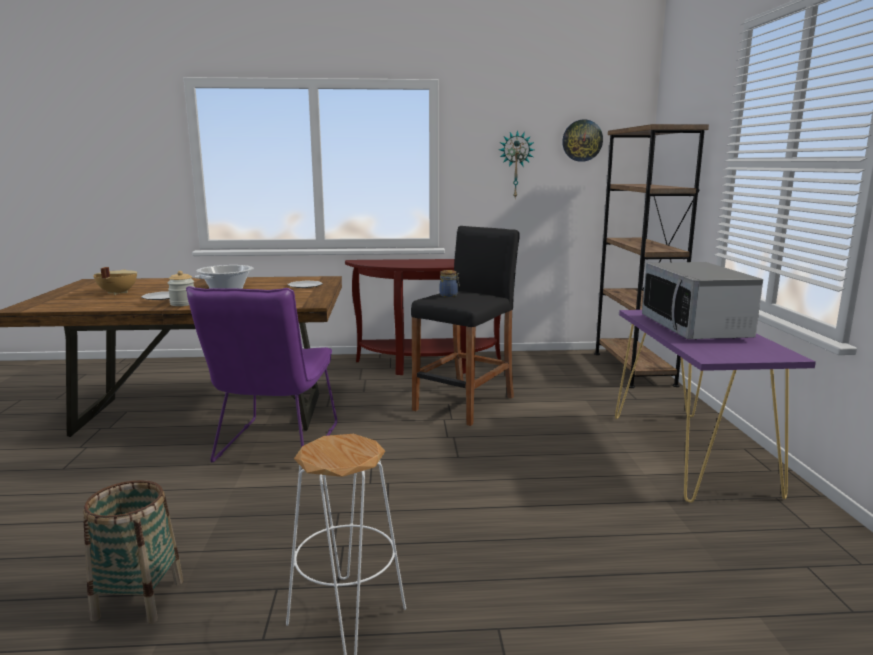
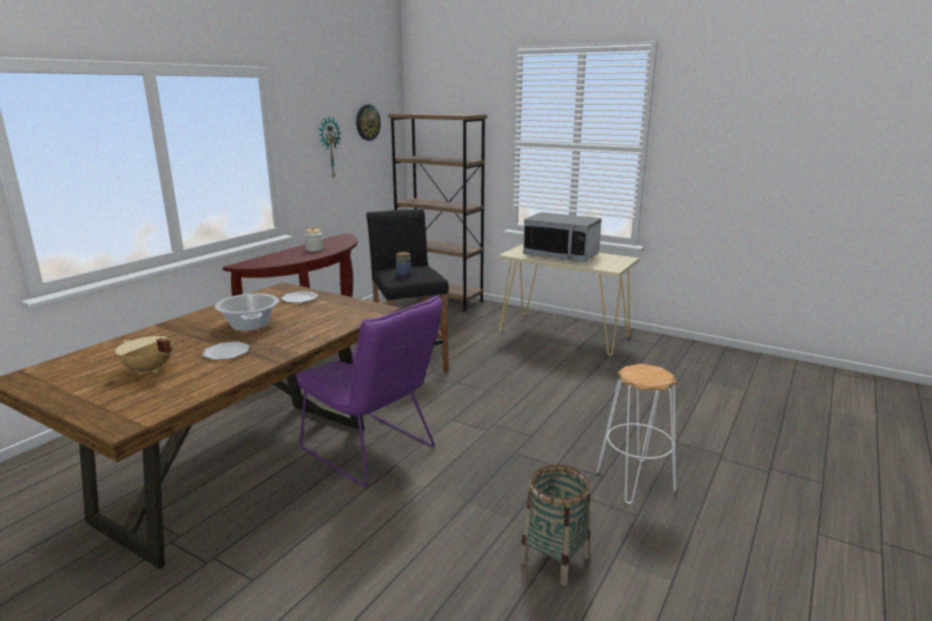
camera: 55 degrees left, 5 degrees up
(183, 304) = (280, 348): jar -> jar (314, 249)
(689, 453) = (564, 334): purple console table -> beige console table

